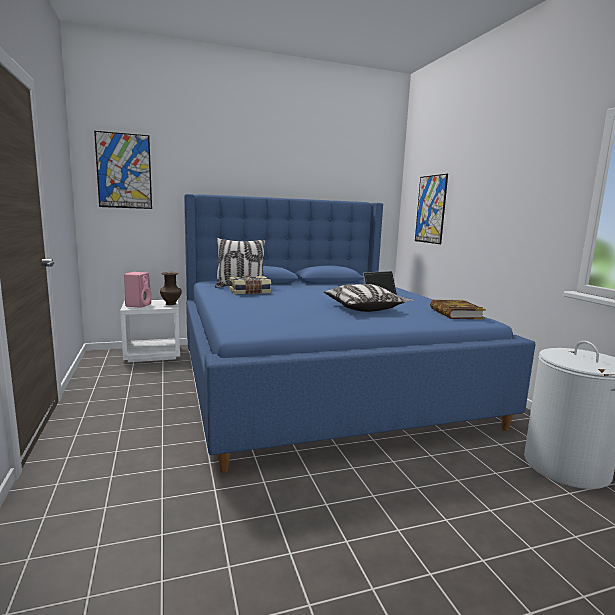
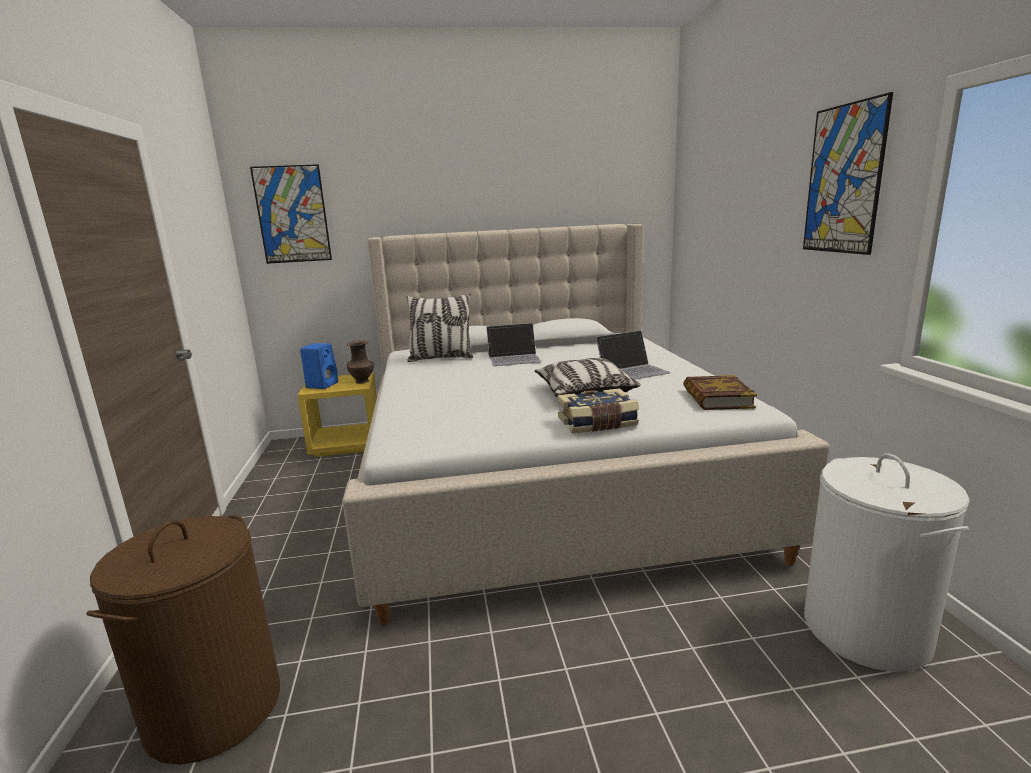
camera: 10 degrees right, 5 degrees up
(98, 533) = (214, 708): none -> brown laundry basket
(138, 305) = (322, 385): pink speaker -> blue speaker
(153, 354) = (347, 444): white nightstand -> yellow nightstand
(250, 292) = (448, 369): book -> book (597, 424)
(297, 288) = (514, 358): none -> laptop
(319, 380) = (546, 480): blue bed -> beige bed
(430, 209) = (709, 230): picture -> picture (843, 179)

